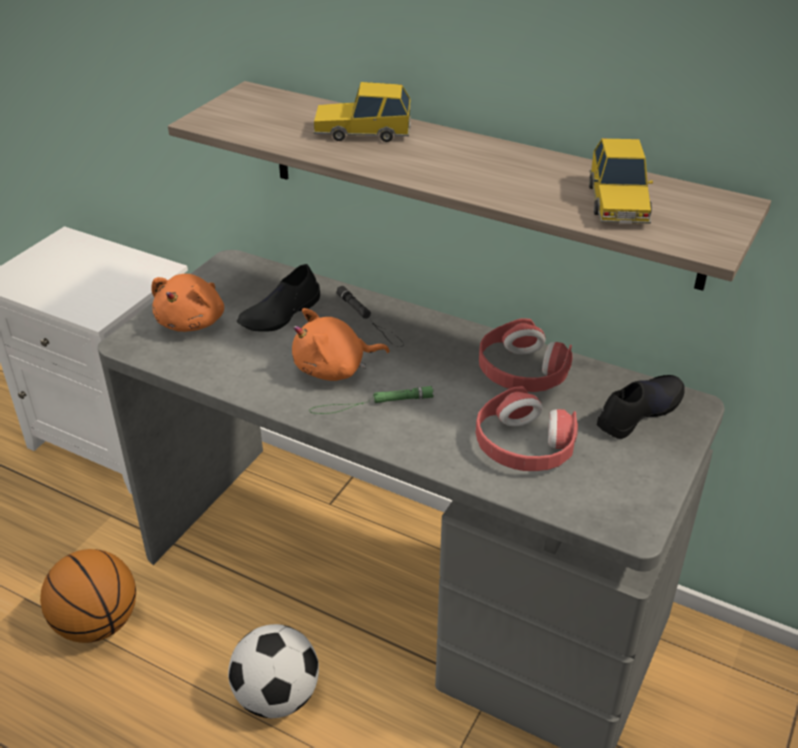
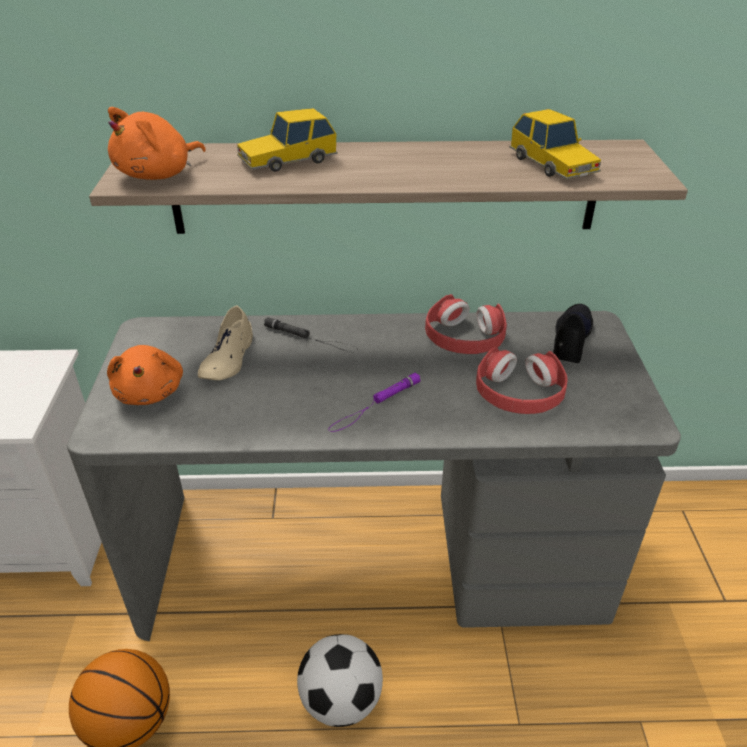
camera: 30 degrees left, 0 degrees up
(280, 314) = (228, 358): black shoe -> beige shoe
(334, 369) = (318, 388): orange plush toy -> orange plush toy (159, 174)
(371, 404) = (375, 405): green flashlight -> purple flashlight

